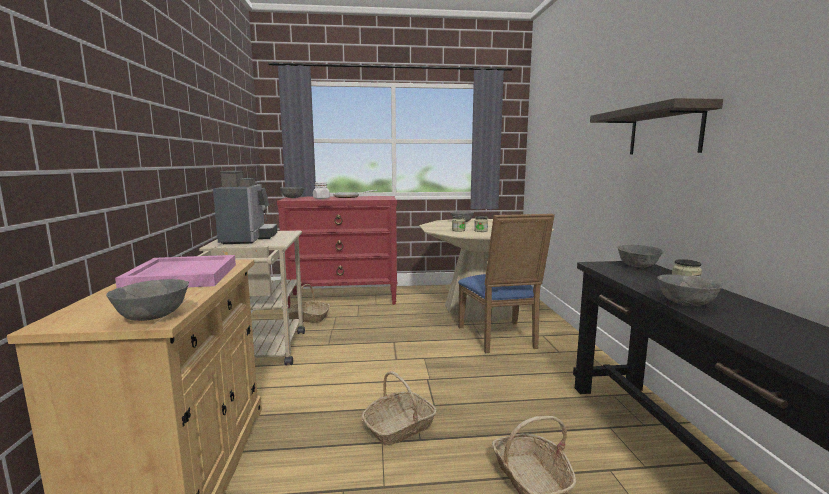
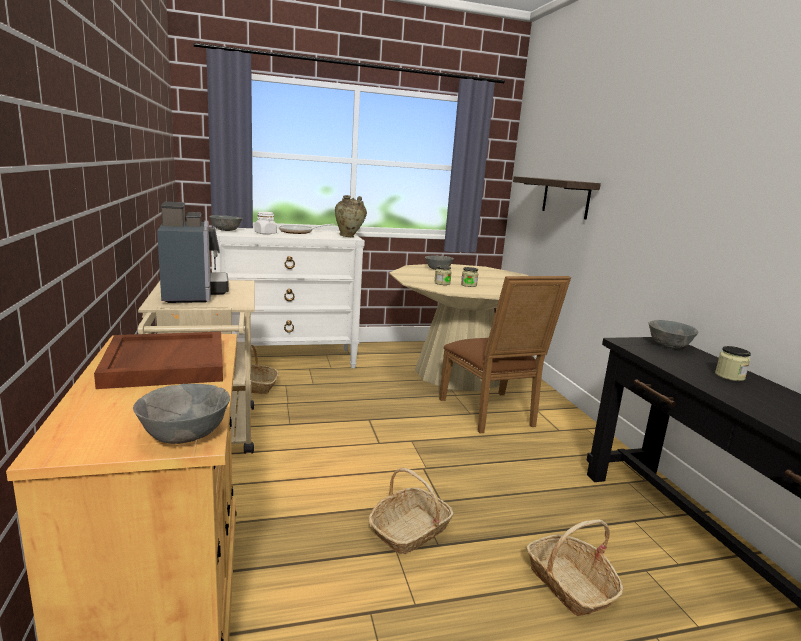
camera: 10 degrees left, 5 degrees up
(182, 276) = (165, 363): pink tray -> brown tray
(343, 299) = (287, 360): red dresser -> white dresser
(387, 198) = (349, 236): none -> beige vase
(500, 339) = (491, 414): blue chair -> brown chair
(664, 131) = (707, 195): shelf -> shelf (565, 197)
(685, 303) = (742, 400): grey bowl -> none

